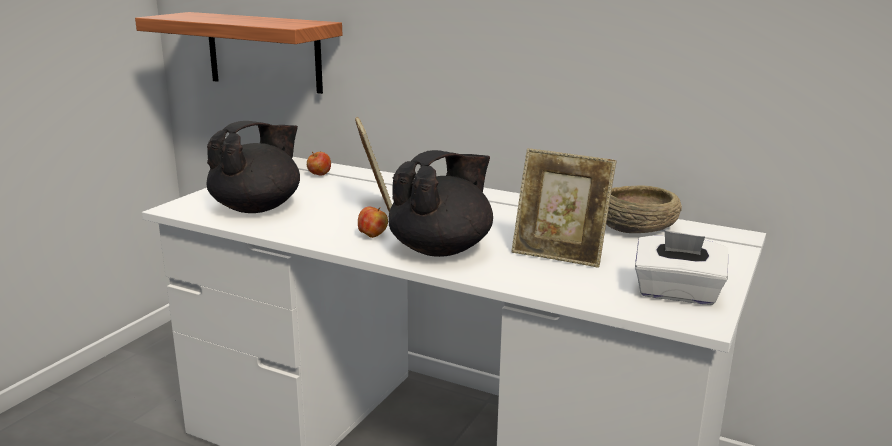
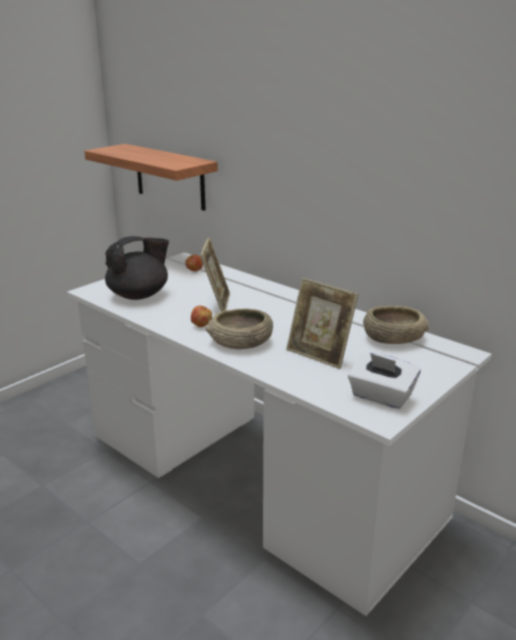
camera: 15 degrees right, 5 degrees up
(442, 249) = (241, 341): black teapot -> beige bowl

